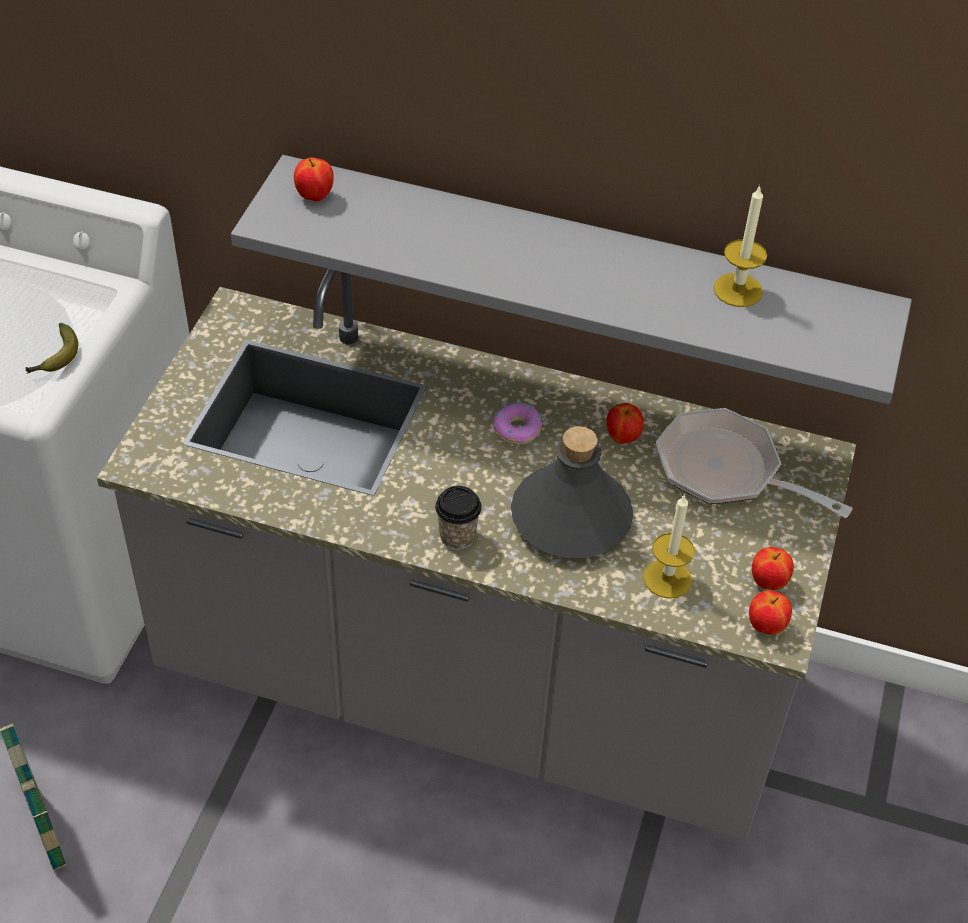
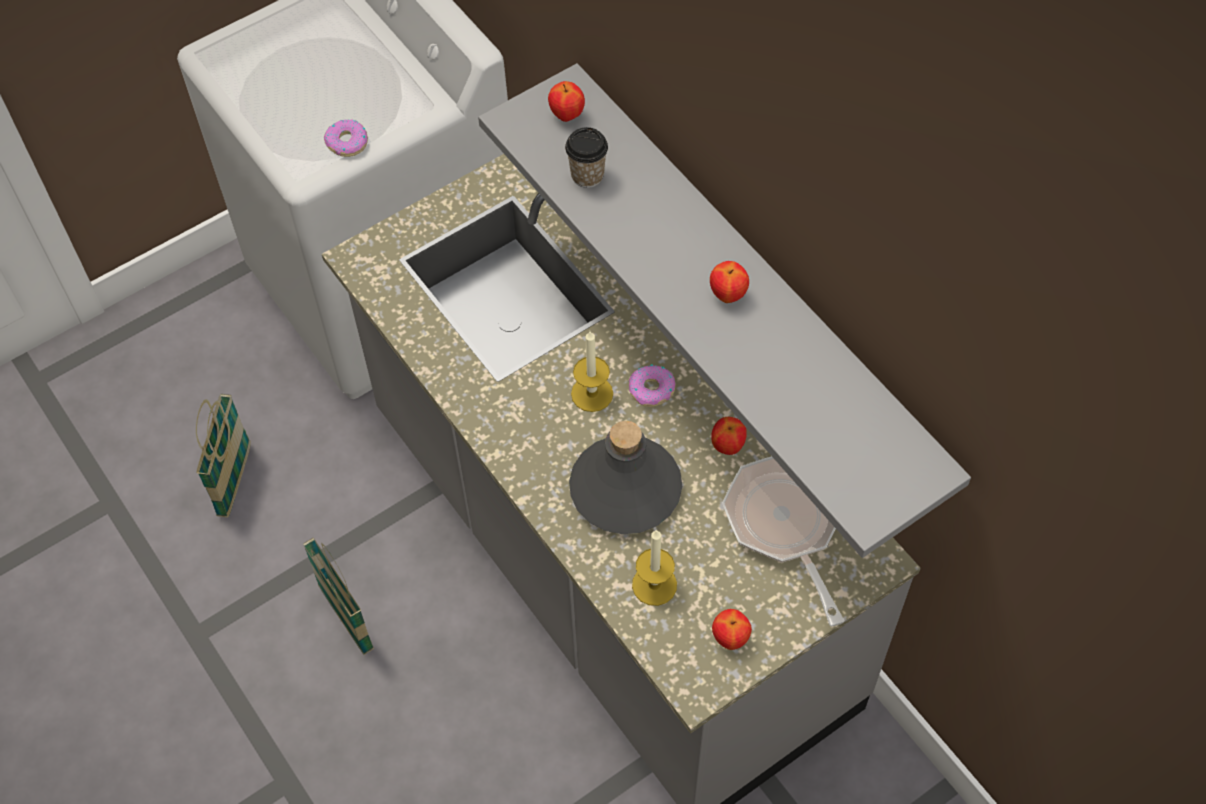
camera: 40 degrees right, 10 degrees up
(55, 358) = (347, 143): banana -> donut
(269, 883) = (346, 619): none -> basket
(457, 536) = (528, 452): cup -> cup (587, 175)
(738, 290) = (825, 383): candle -> candle (592, 393)
(766, 626) = (694, 672): apple -> apple (728, 295)

